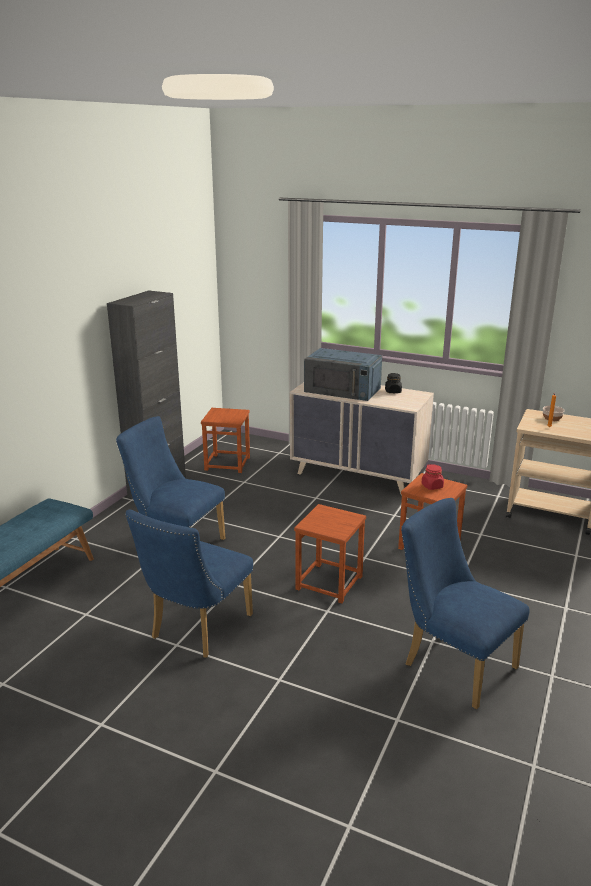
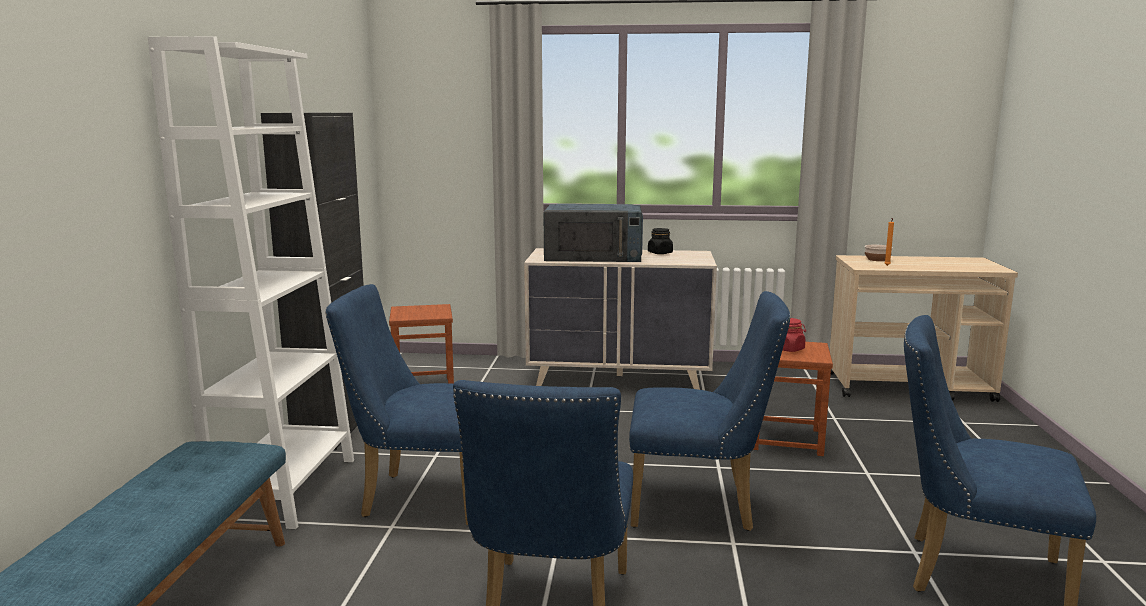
camera: 20 degrees left, 10 degrees down
(111, 525) = (286, 489): none -> white bookcase
(329, 583) = (701, 506): brown stool -> blue chair

